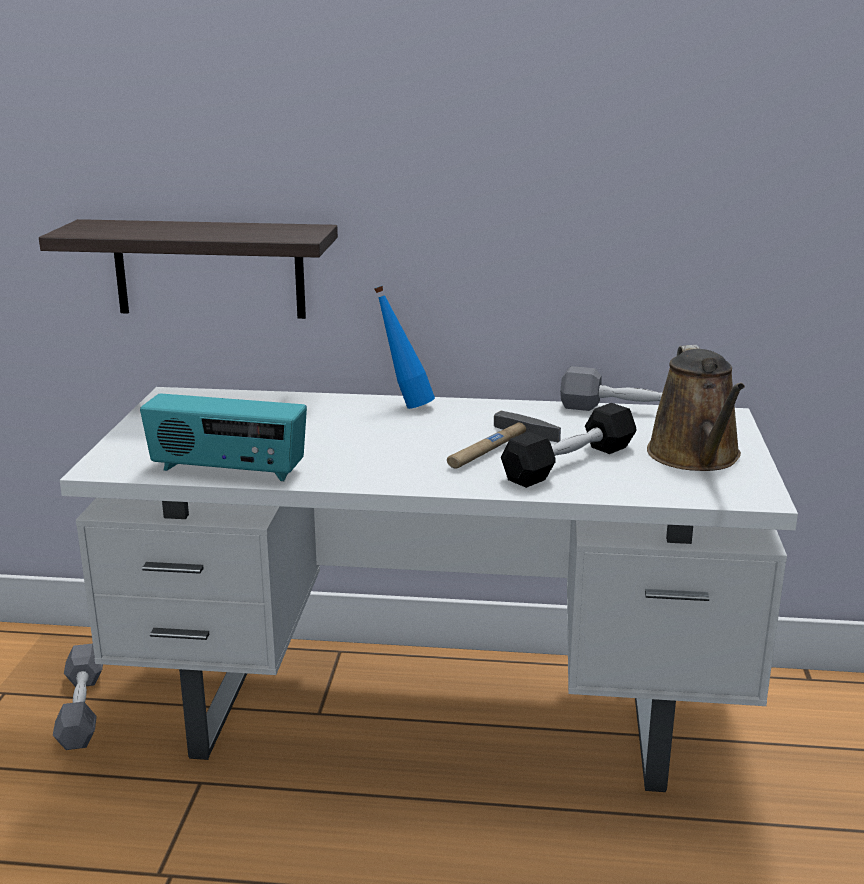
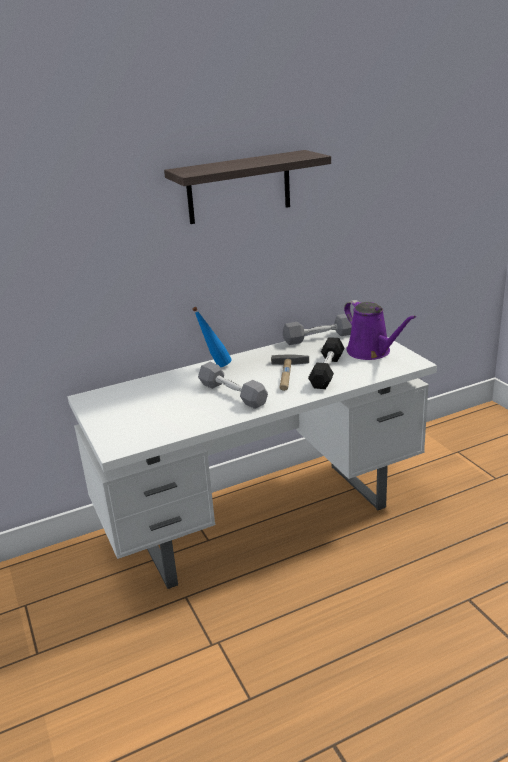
camera: 30 degrees left, 5 degrees up
(81, 709) = (82, 593): grey dumbbell -> grey dumbbell (232, 394)
(209, 269) = (89, 320): shelf -> shelf (239, 187)
(227, 471) = (182, 428): radio -> none
(696, 457) = (371, 352): brown watering can -> purple watering can

